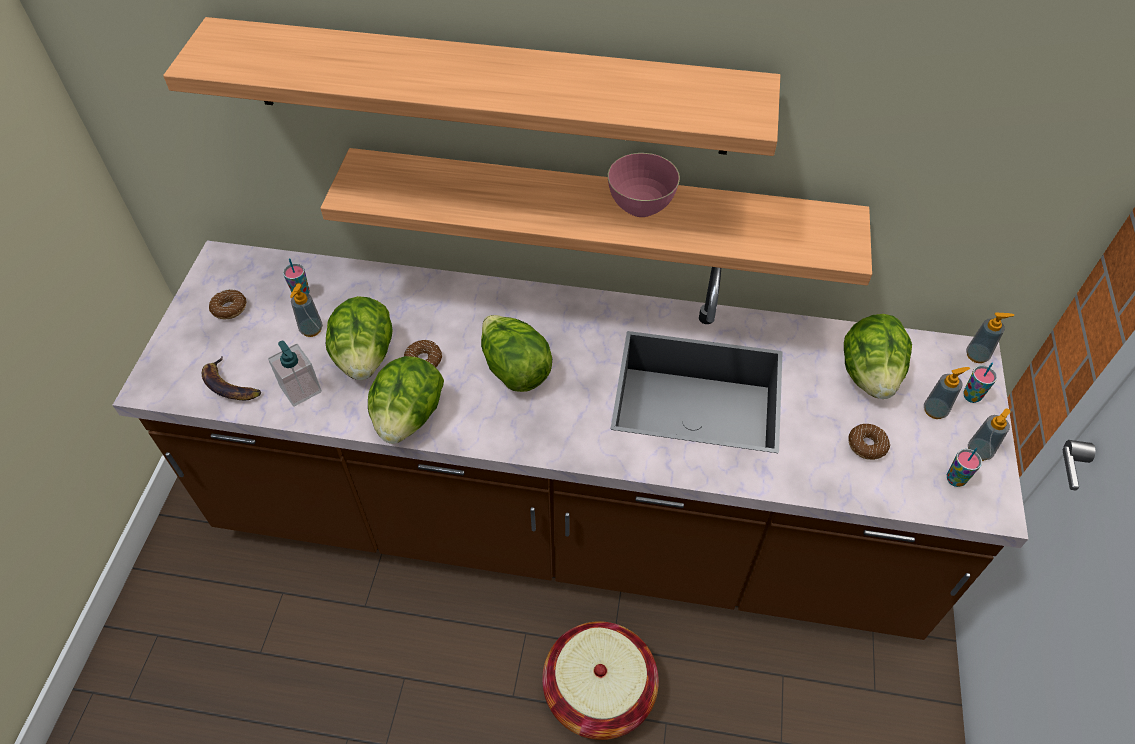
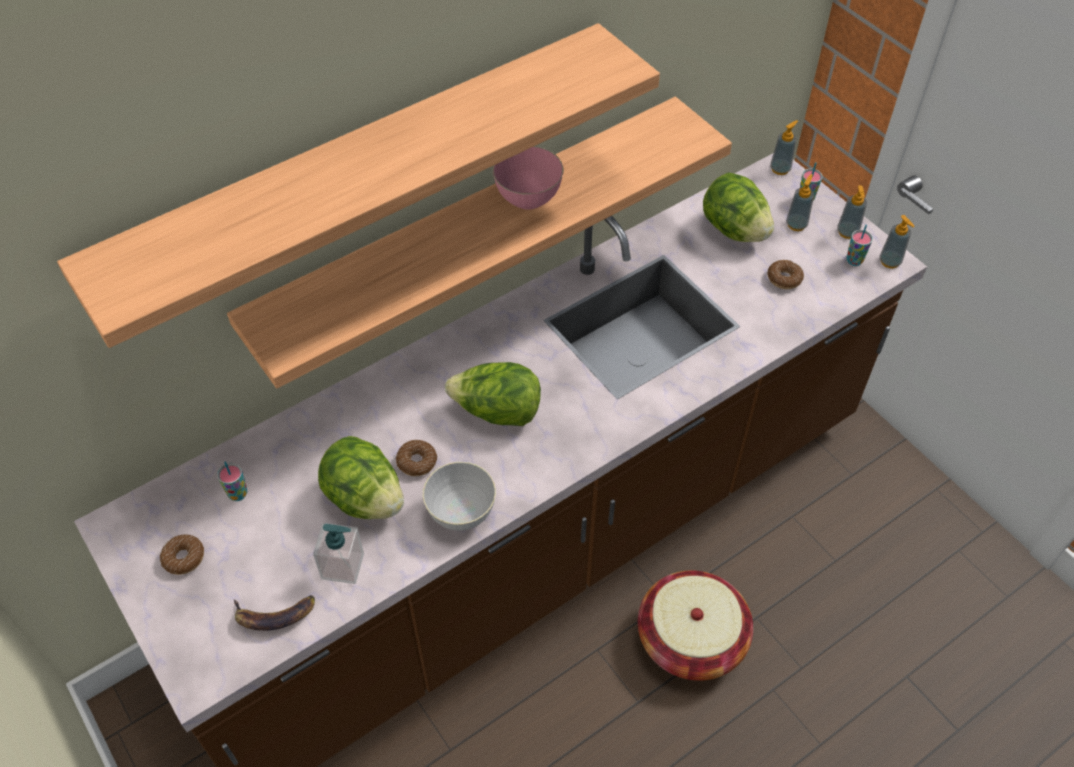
camera: 45 degrees left, 0 degrees up
(311, 329) = (287, 514): soap dispenser -> soap dispenser (890, 261)
(408, 417) = (461, 513): lettuce -> grey bowl

